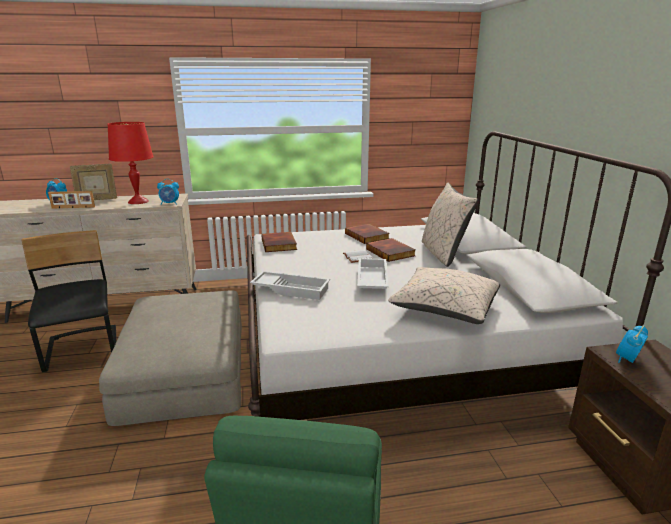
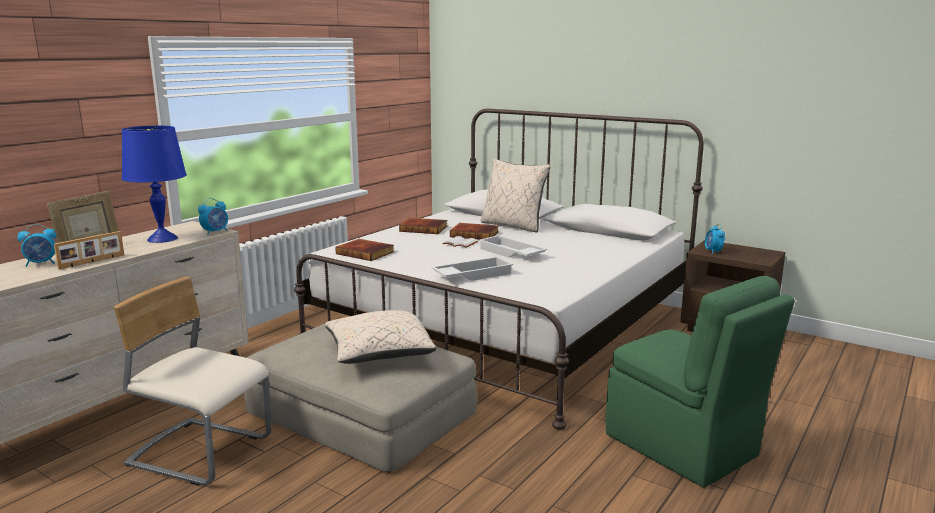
camera: 45 degrees left, 5 degrees down
(83, 349) = (201, 452): black chair -> beige chair
(138, 201) = (163, 239): red table lamp -> blue table lamp
(444, 309) = (596, 254): beige pillow -> beige pillow (379, 354)

